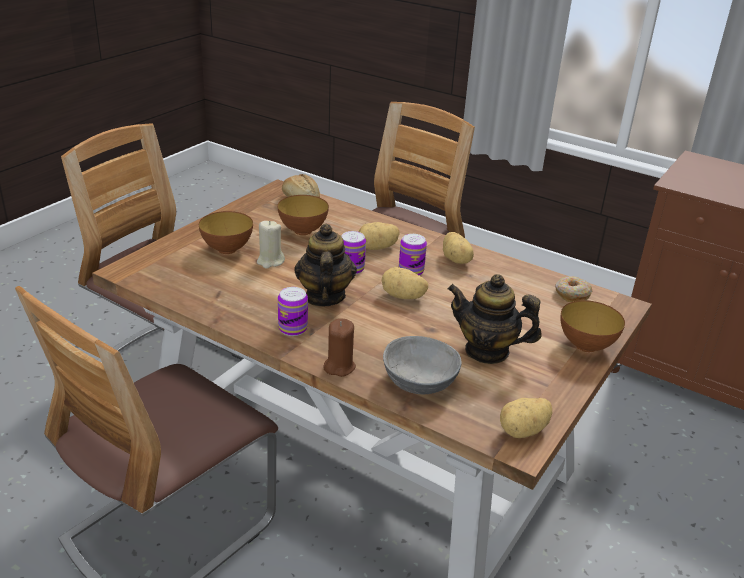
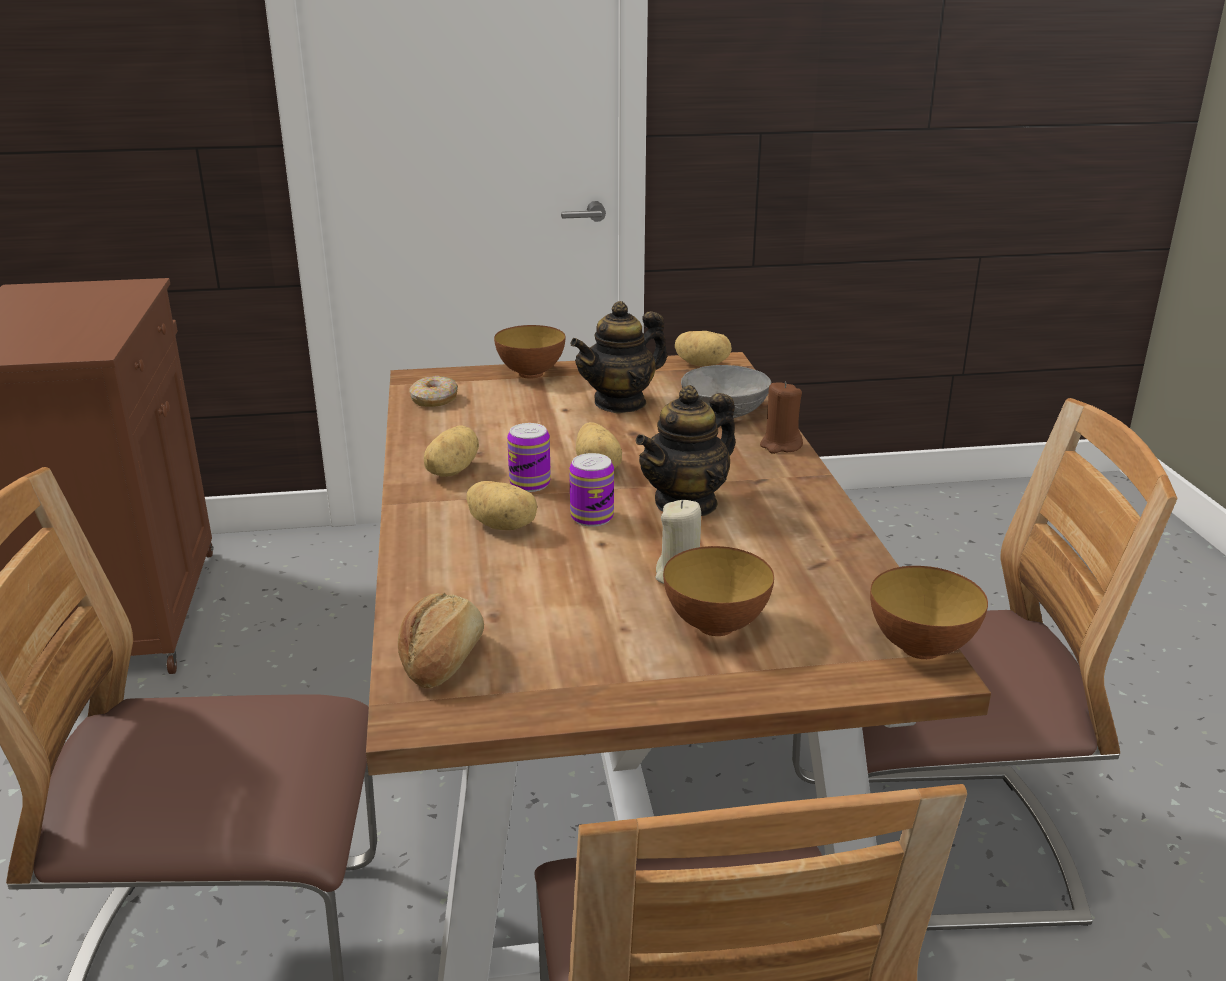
camera: 130 degrees left, 5 degrees down
(293, 328) = (777, 490): can -> none
(303, 231) = (549, 600): bowl -> bowl (921, 648)
(487, 351) = (620, 403): teapot -> teapot turned 75 degrees clockwise

